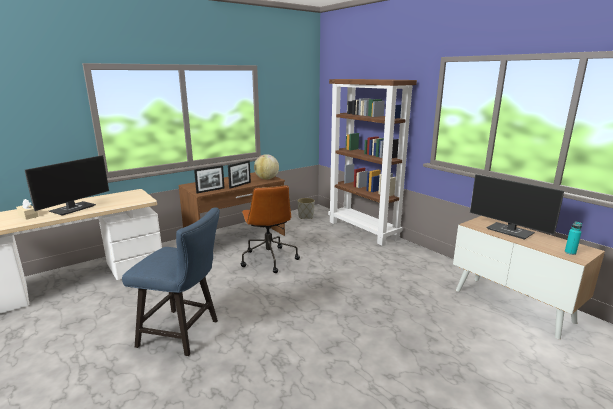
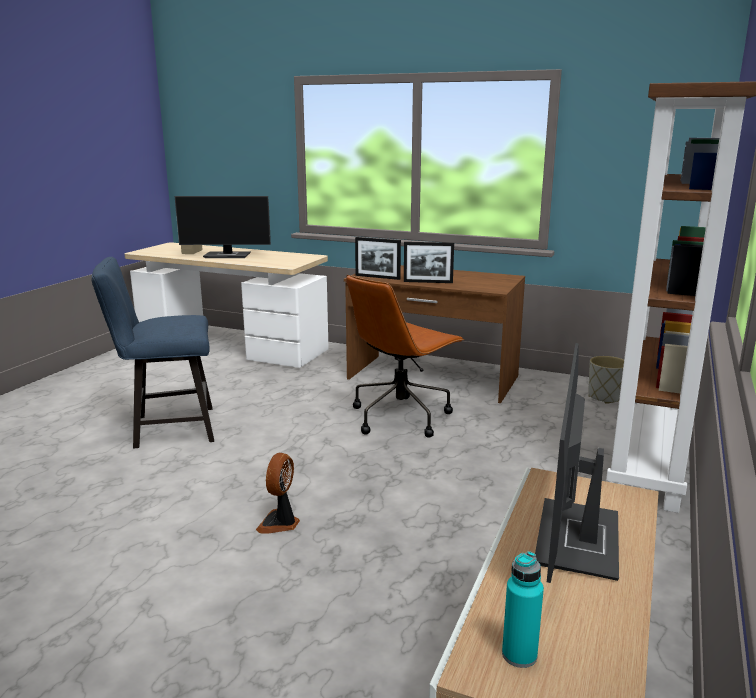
camera: 60 degrees right, 0 degrees up
(184, 333) = (167, 429): blue chair -> blue chair turned 90 degrees clockwise
(267, 179) = (489, 285): globe -> none
(342, 318) = (280, 523): none -> fan

